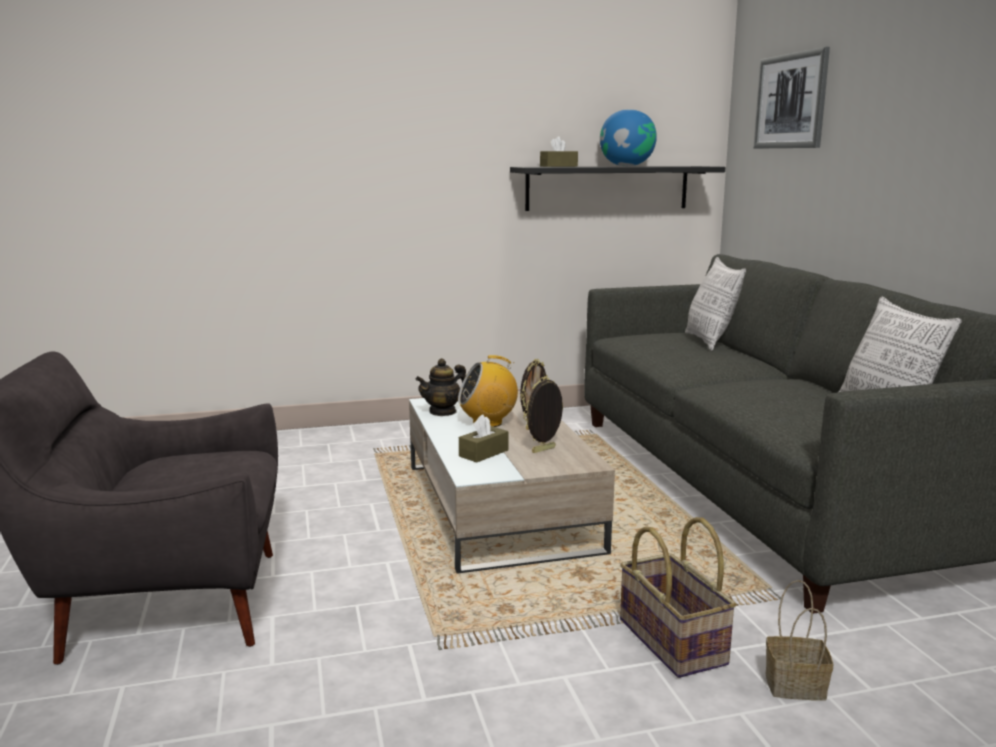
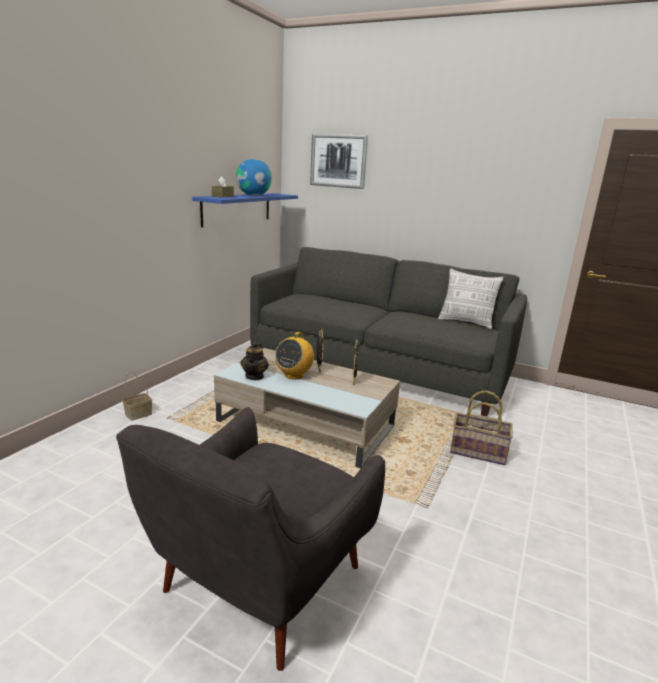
camera: 50 degrees left, 5 degrees up
(483, 453) = (335, 394): brown tissue box -> none
(607, 188) = (237, 208): black shelf -> blue shelf
(710, 341) = (327, 298): pillow -> none
(793, 686) = (529, 448): basket -> basket (138, 414)

